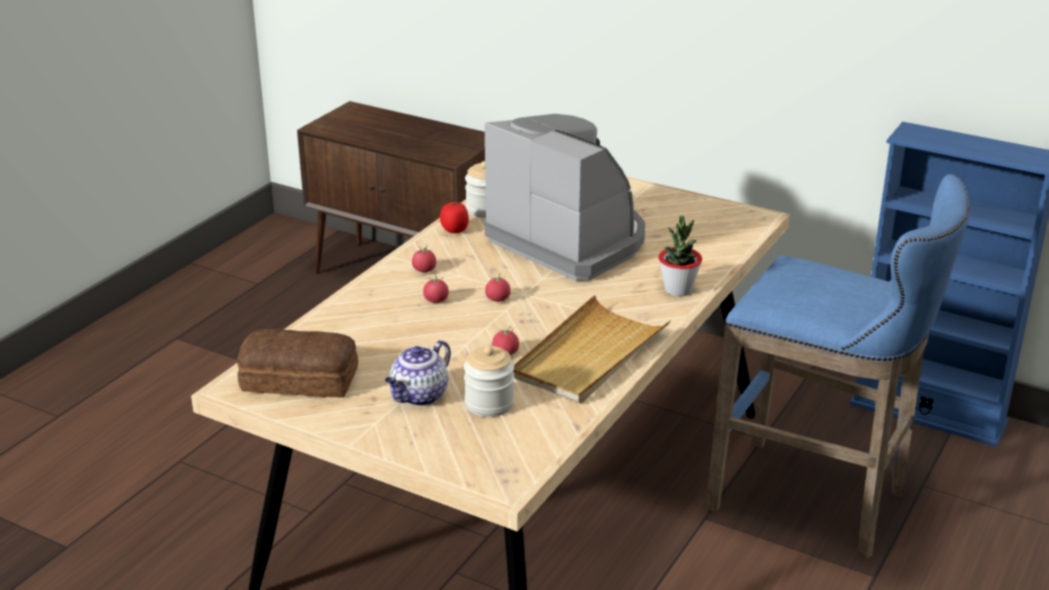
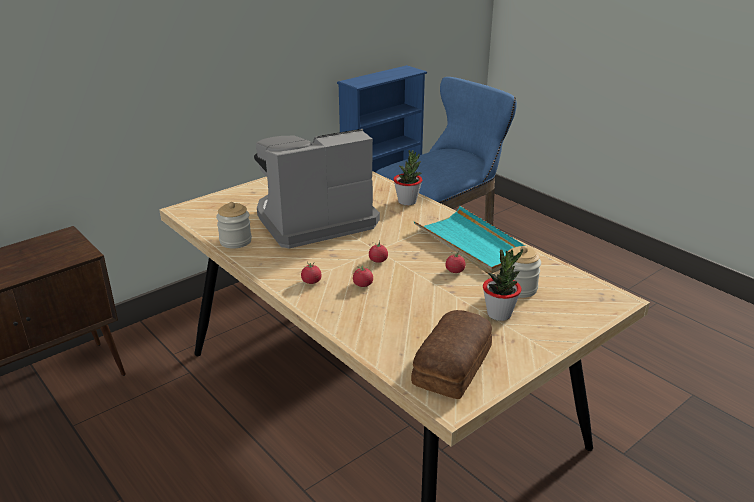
camera: 70 degrees left, 0 degrees up
(419, 396) = (499, 314): teapot -> potted plant
(455, 230) = (257, 258): tomato -> none
(589, 355) = (472, 243): beige tray -> turquoise tray

